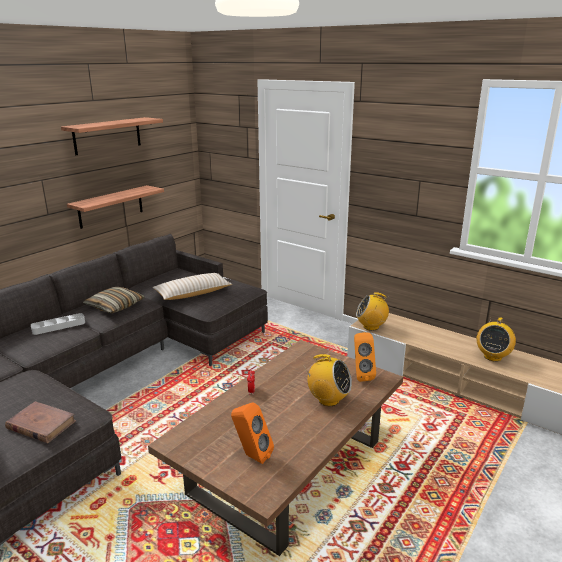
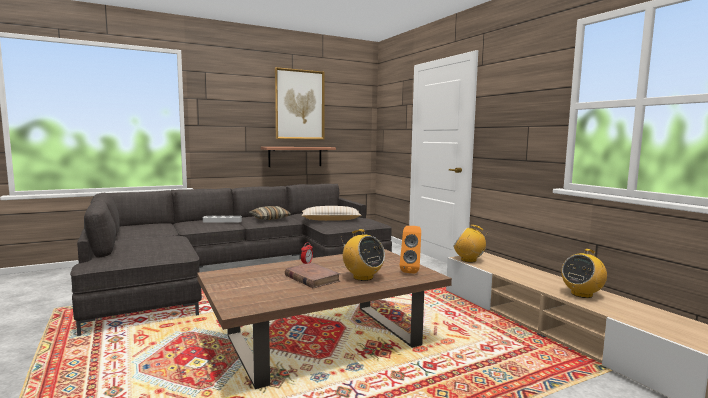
camera: 25 degrees right, 15 degrees down
(41, 425) = (148, 252): brown book -> brown book (312, 278)
(107, 135) = (299, 104): shelf -> picture
(251, 455) = (259, 290): orange speaker -> none

